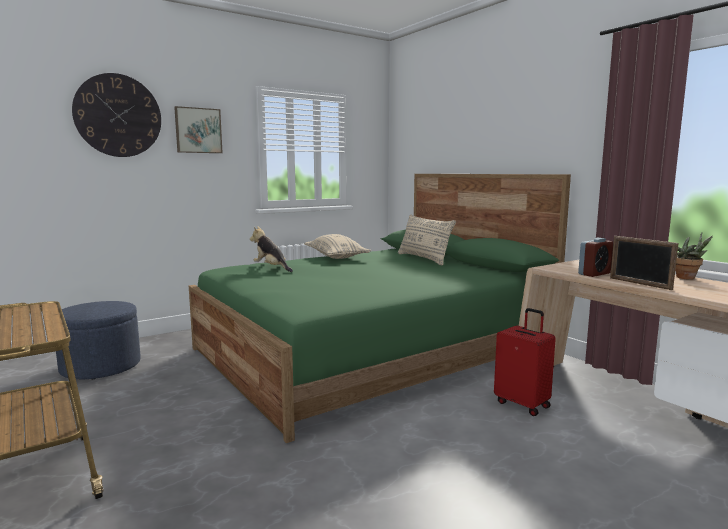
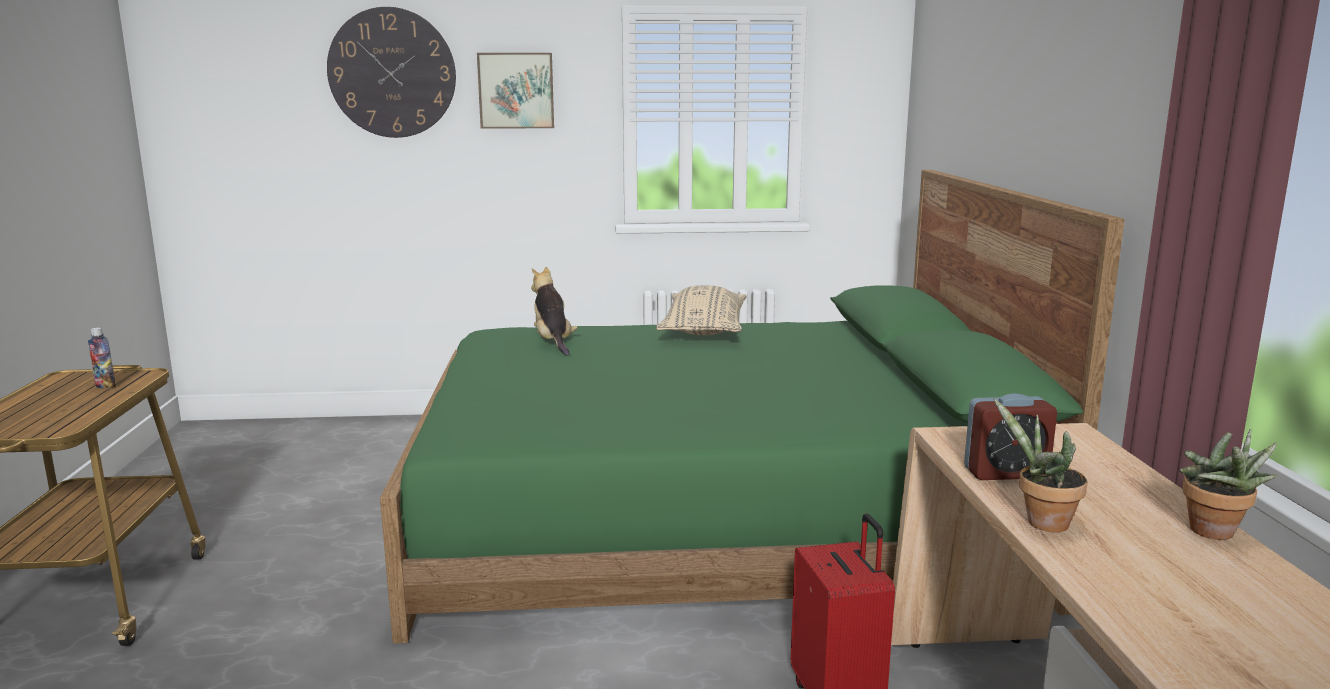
camera: 30 degrees right, 5 degrees up
(24, 314) = (105, 386): none -> bottle
(101, 366) = (328, 453): blue ottoman -> none
(423, 259) = (854, 356): beige pillow -> none
(639, 283) = (1041, 523): picture frame -> potted plant

